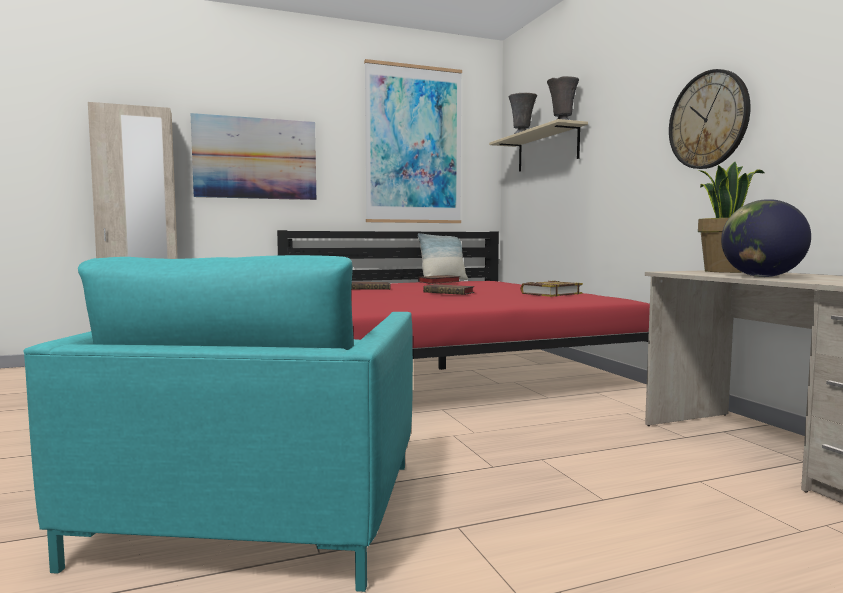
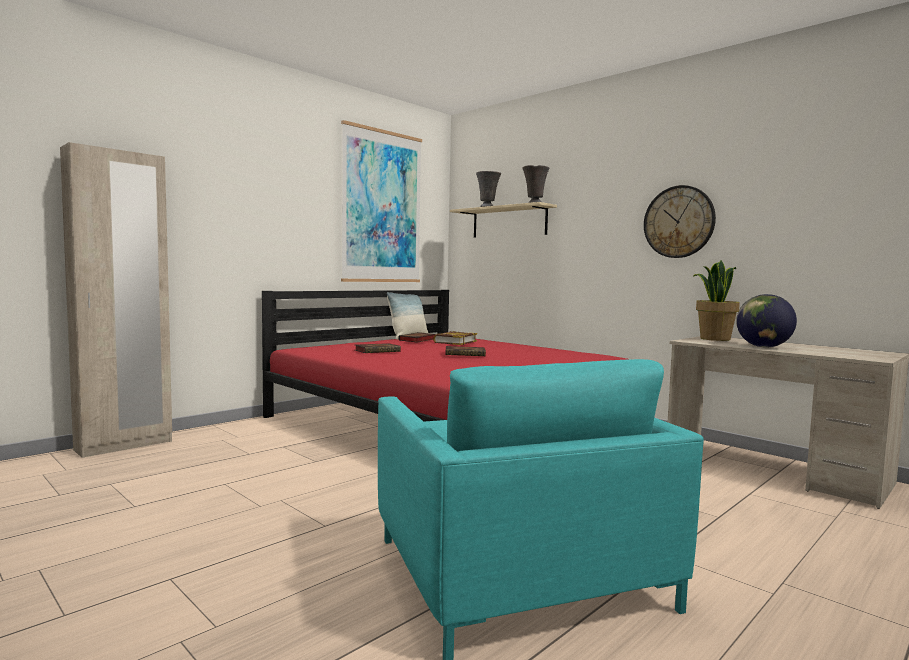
camera: 25 degrees left, 0 degrees up
(255, 158) = (239, 214): picture -> none
(551, 293) = (543, 351): book -> book (455, 342)

